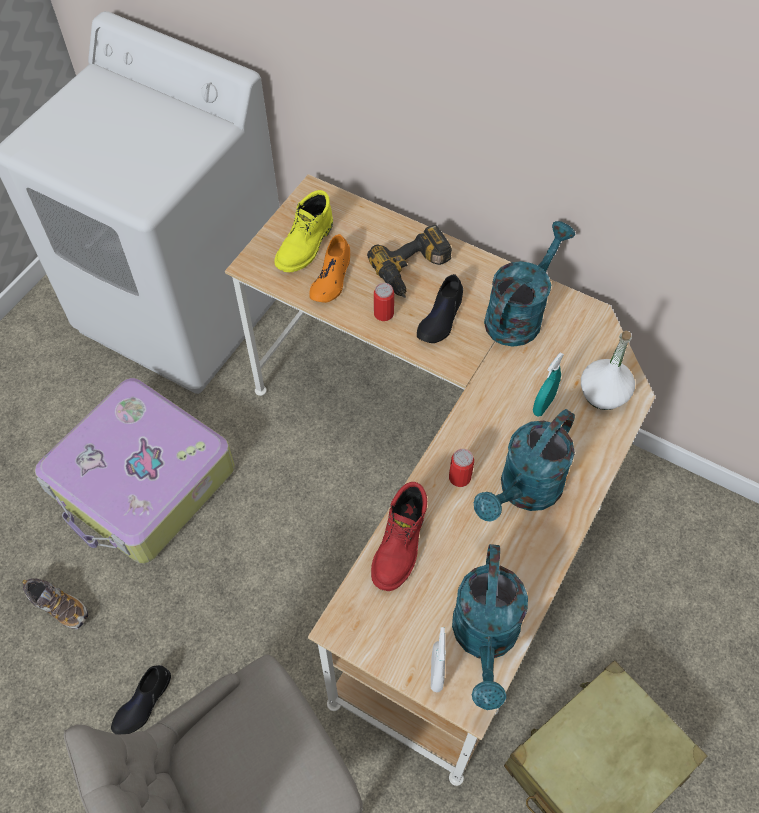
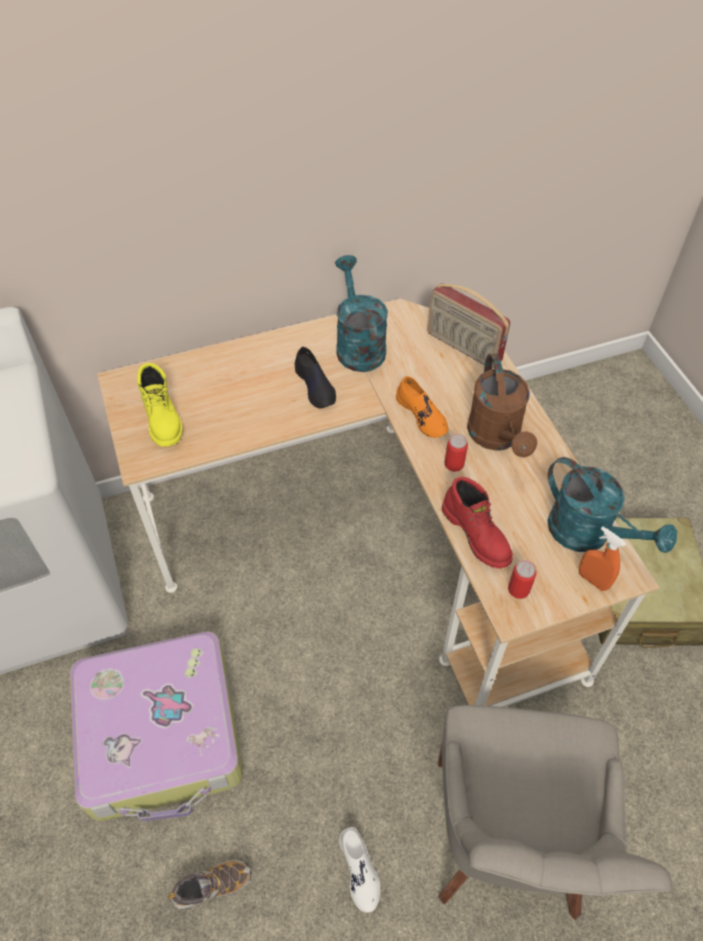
camera: 50 degrees left, 5 degrees down
(143, 702) = (359, 870): black shoe -> white shoe
(331, 278) = (210, 423): orange shoe -> orange shoe (422, 415)
(383, 313) = (276, 414): can -> can (518, 589)
(413, 270) = (259, 373): power drill -> none
(436, 673) = (593, 580): white spray bottle -> orange spray bottle
(524, 492) = (497, 437): turquoise watering can -> brown watering can
(543, 405) = (441, 383): turquoise spray bottle -> none
(604, 393) = (463, 347): white bottle -> radio

